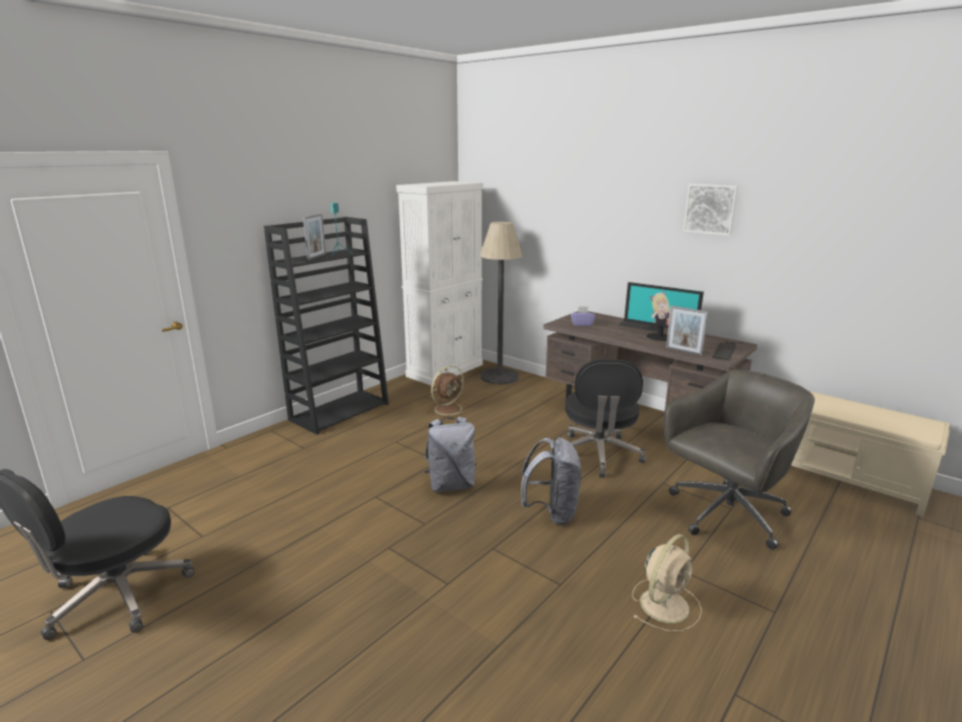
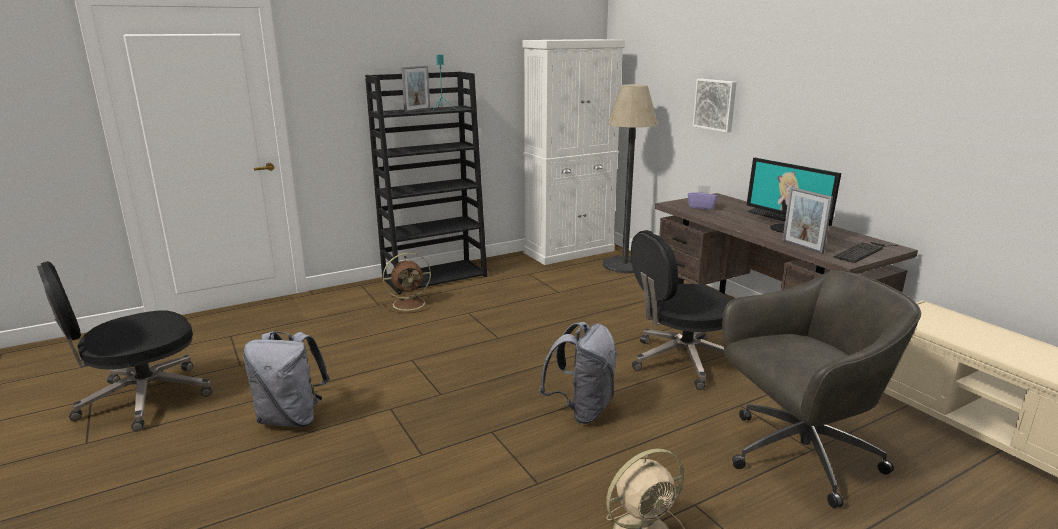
camera: 20 degrees right, 0 degrees up
(449, 409) = (545, 289): brown fan -> brown fan (410, 303)
(451, 485) = (494, 363): grey backpack -> grey backpack (291, 418)
(598, 455) = (681, 361): black office chair -> black office chair turned 45 degrees clockwise
(710, 209) = (871, 67): picture -> picture (715, 104)

